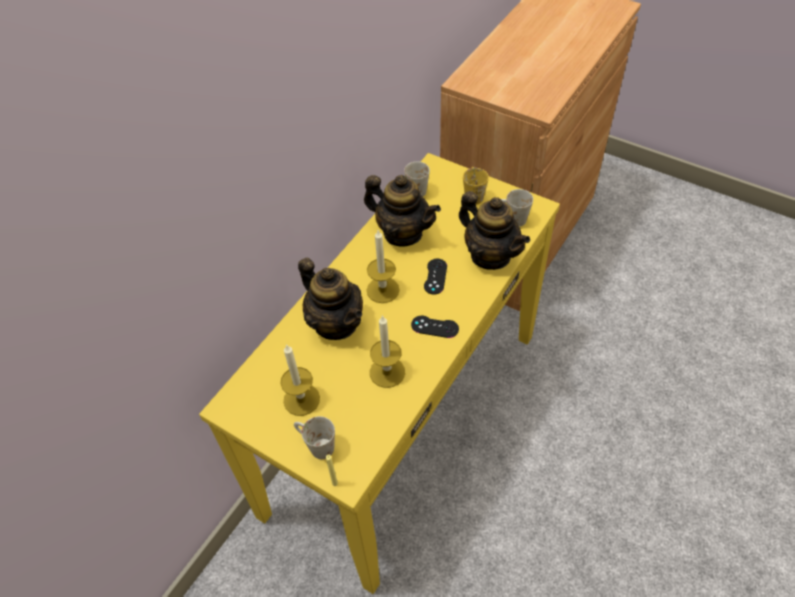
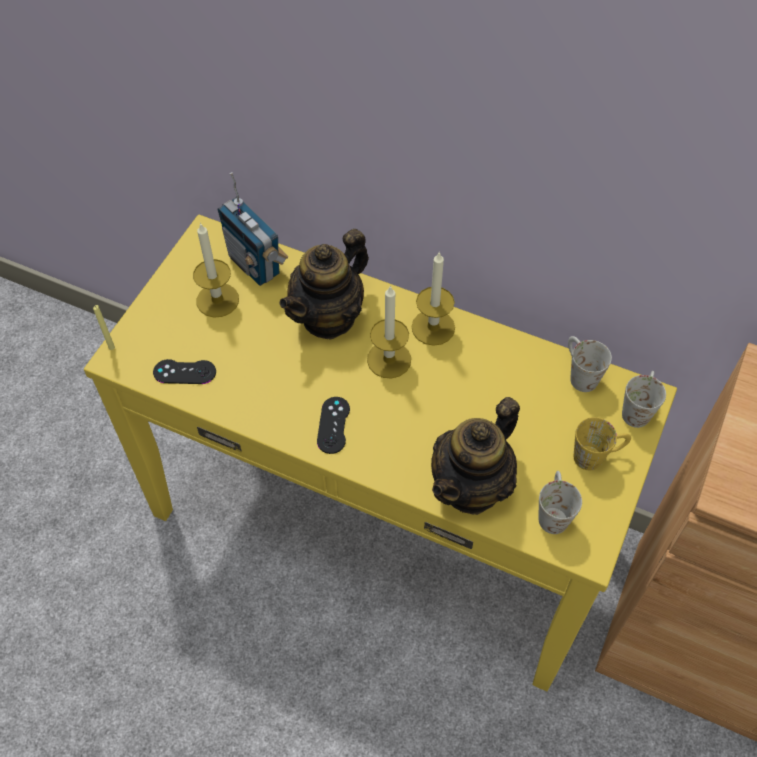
camera: 80 degrees right, 5 degrees up
(271, 370) = (255, 265): none -> radio
(315, 445) = (158, 322): white mug -> white mug (638, 408)
(387, 372) = (259, 379): candle -> candle (433, 327)
(402, 233) = (496, 371): teapot -> none
(435, 276) = (421, 418): black game controller -> black game controller (184, 372)

